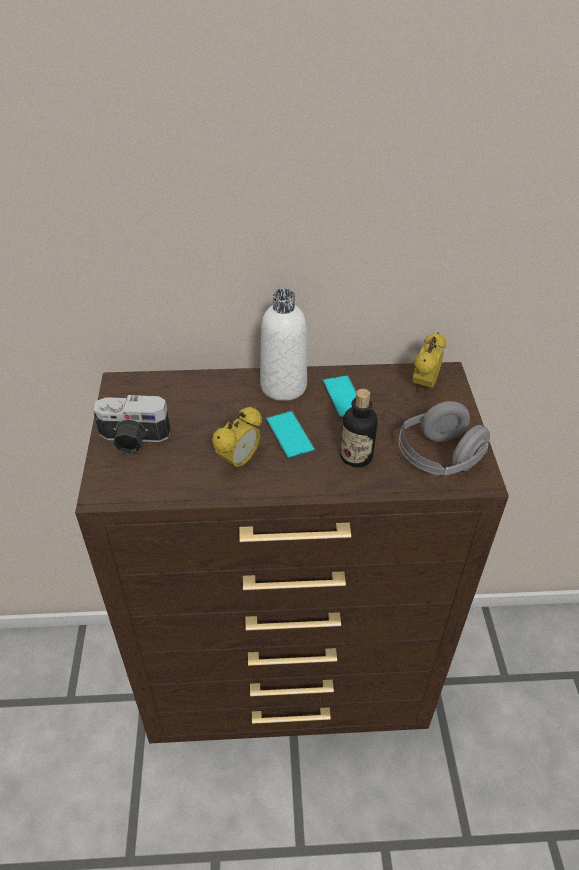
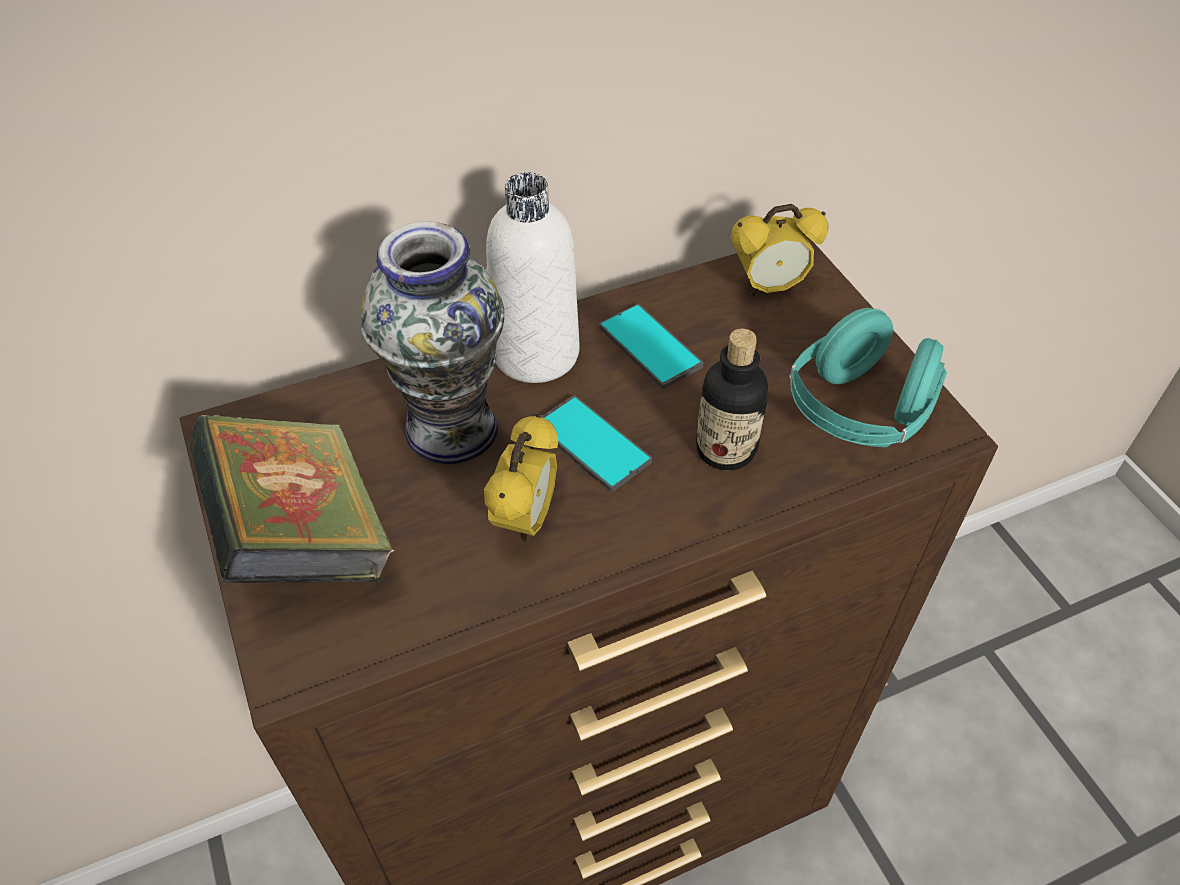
camera: 20 degrees left, 5 degrees up
(133, 440) = (303, 538): camera -> book
(225, 410) = (452, 427): none -> vase
(424, 385) = (769, 288): alarm clock -> alarm clock turned 105 degrees counterclockwise
(438, 458) = (858, 412): grey headphones -> turquoise headphones

